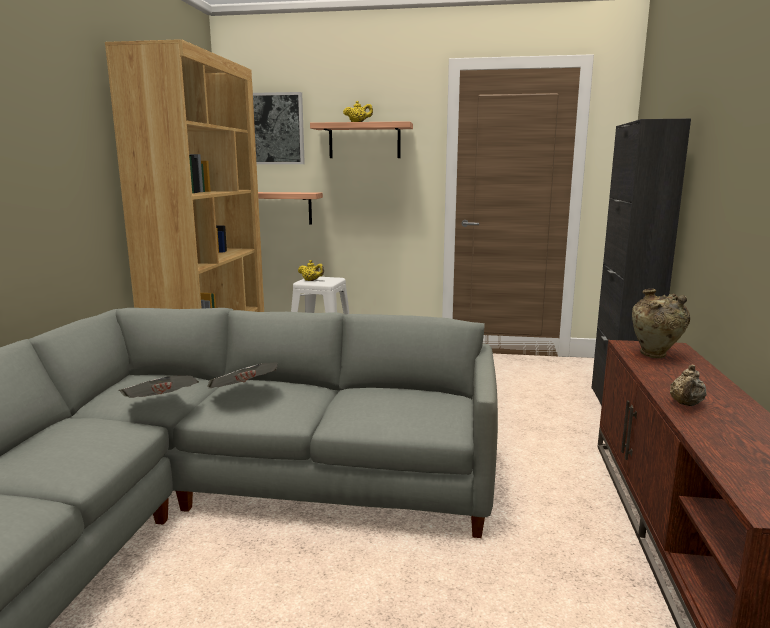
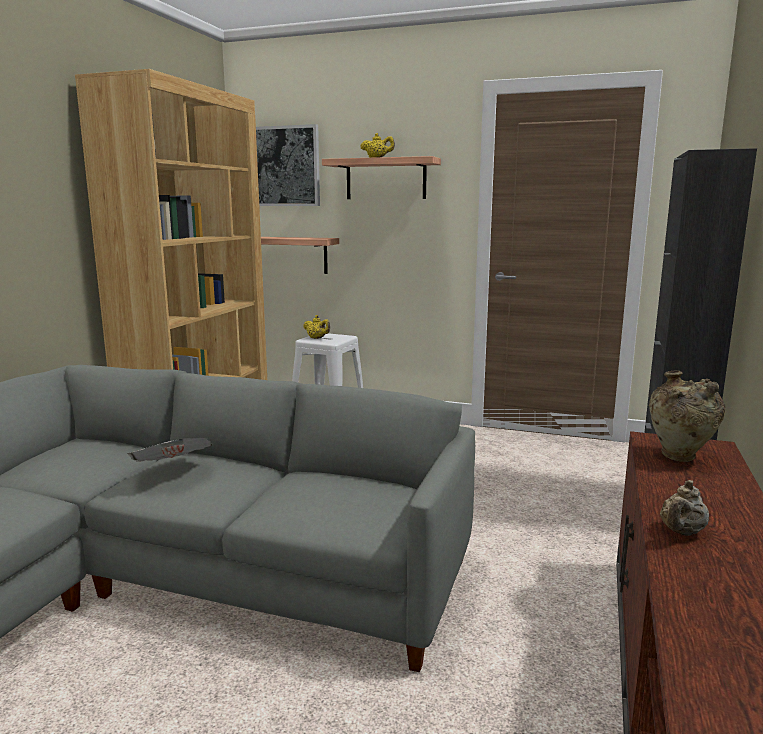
camera: 10 degrees right, 0 degrees up
(162, 406) = (79, 479): newspaper -> none

